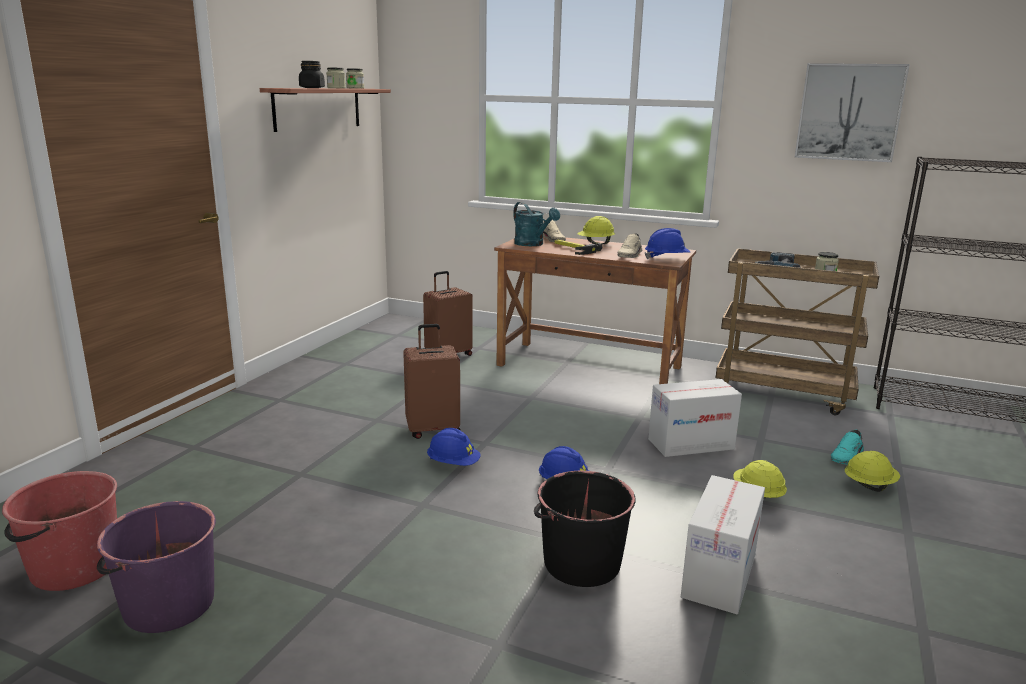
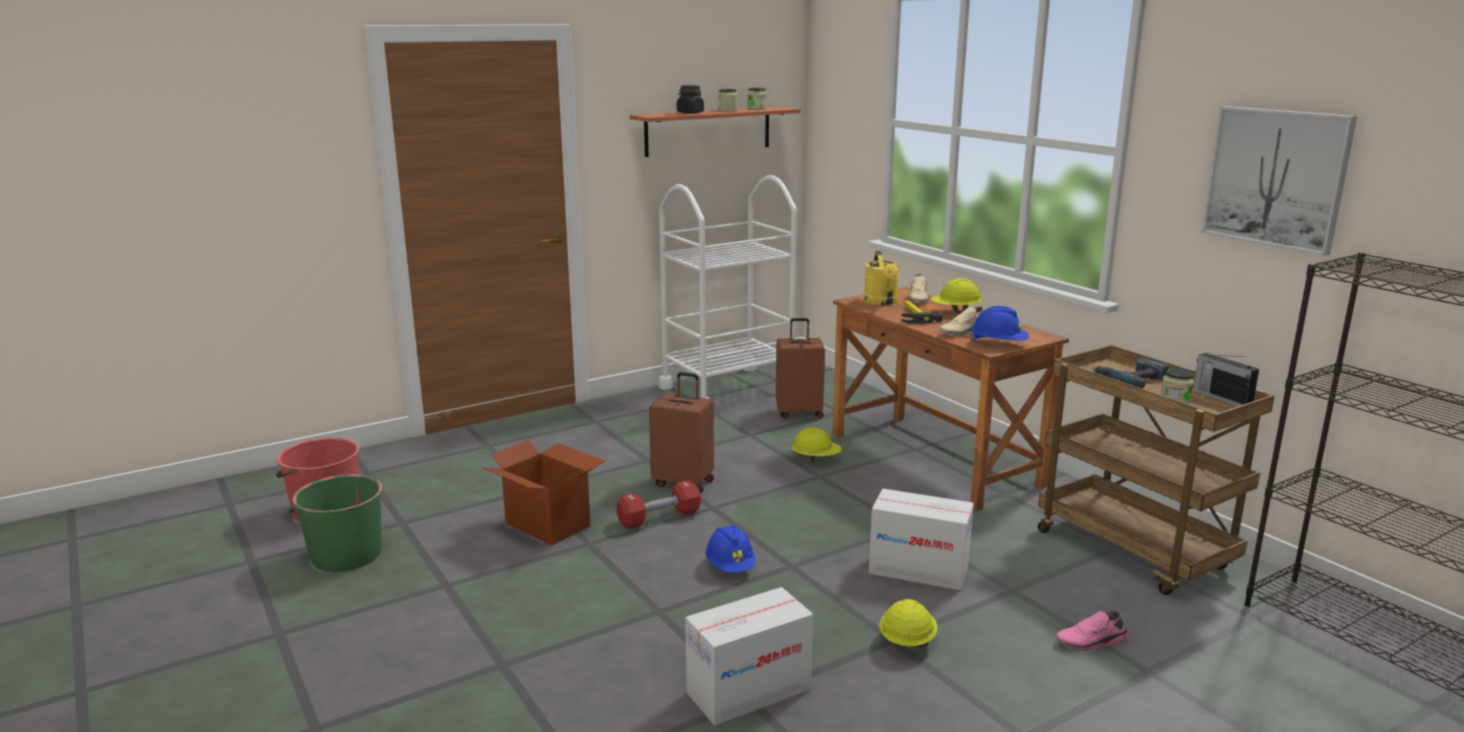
camera: 35 degrees right, 0 degrees up
(167, 605) = (345, 555): purple bucket -> green bucket
(360, 500) = (548, 524): none -> cardboard box
(364, 349) = (727, 389): none -> white cart
(453, 464) = (659, 518): blue hard hat -> red dumbbell
(533, 244) = (882, 302): turquoise watering can -> yellow watering can
(580, 563) = (645, 634): black bucket -> none
(841, 270) = (1221, 398): none -> radio
(847, 457) = (1092, 643): turquoise shoe -> pink shoe
(869, 486) = (1062, 679): yellow hard hat -> yellow hard hat (816, 459)

